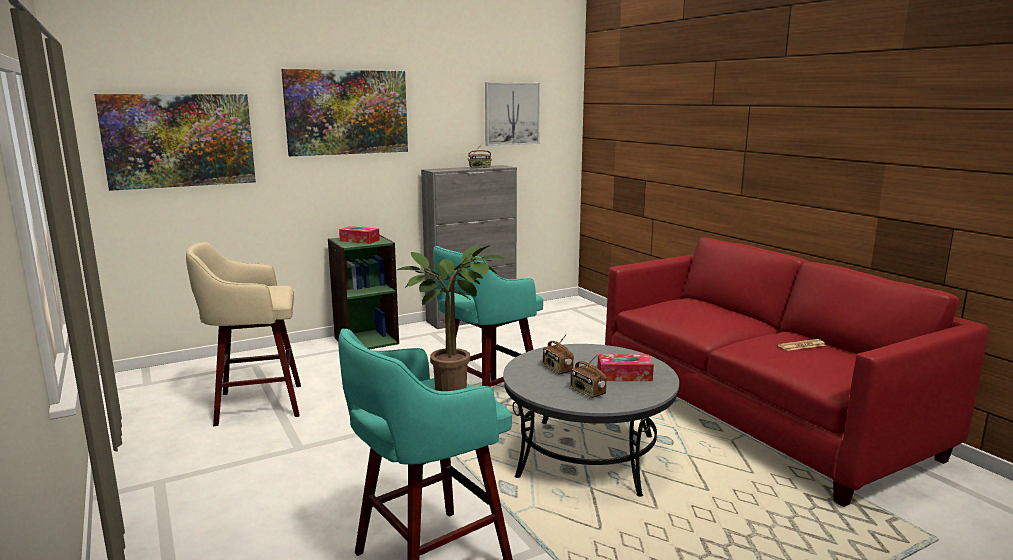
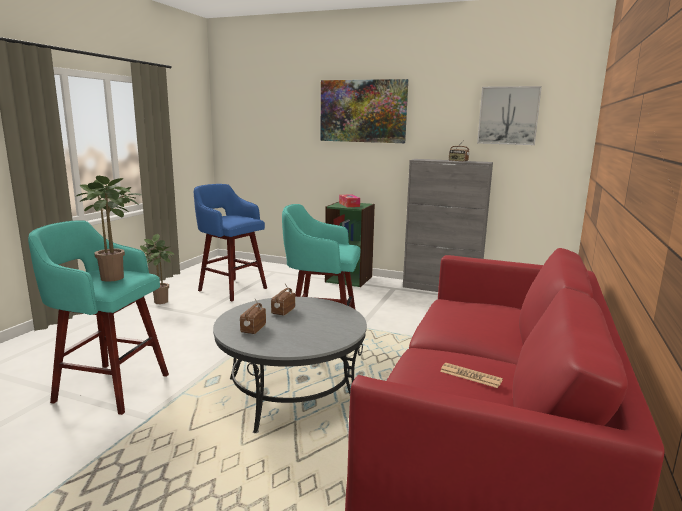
camera: 50 degrees right, 0 degrees up
(179, 140) = (263, 126): picture -> none
(193, 462) = (159, 301): none -> potted plant
(255, 404) = (231, 289): beige stool -> blue stool
(624, 375) = (304, 332): tissue box -> none

